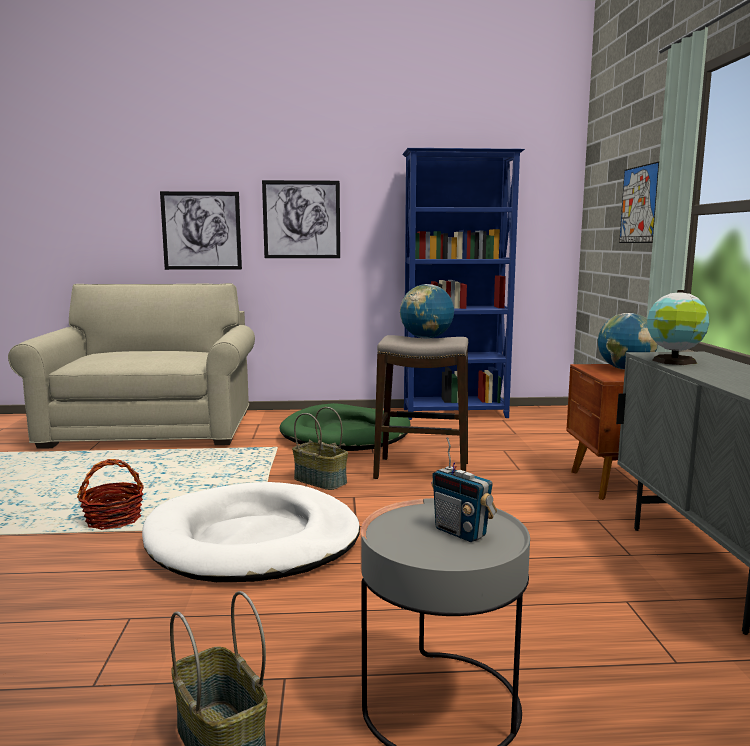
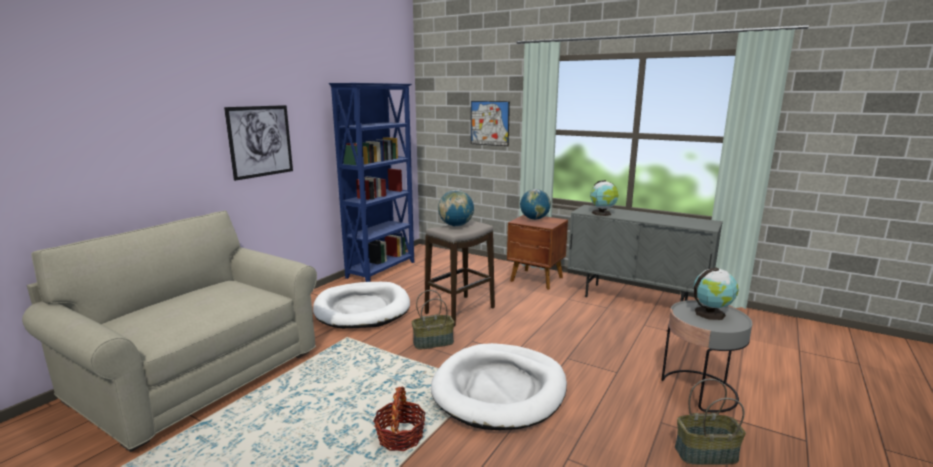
camera: 55 degrees left, 5 degrees up
(201, 230) = (171, 162): picture -> none
(346, 434) = (362, 309): green dog bed -> white dog bed
(461, 532) = (711, 313): radio -> globe

